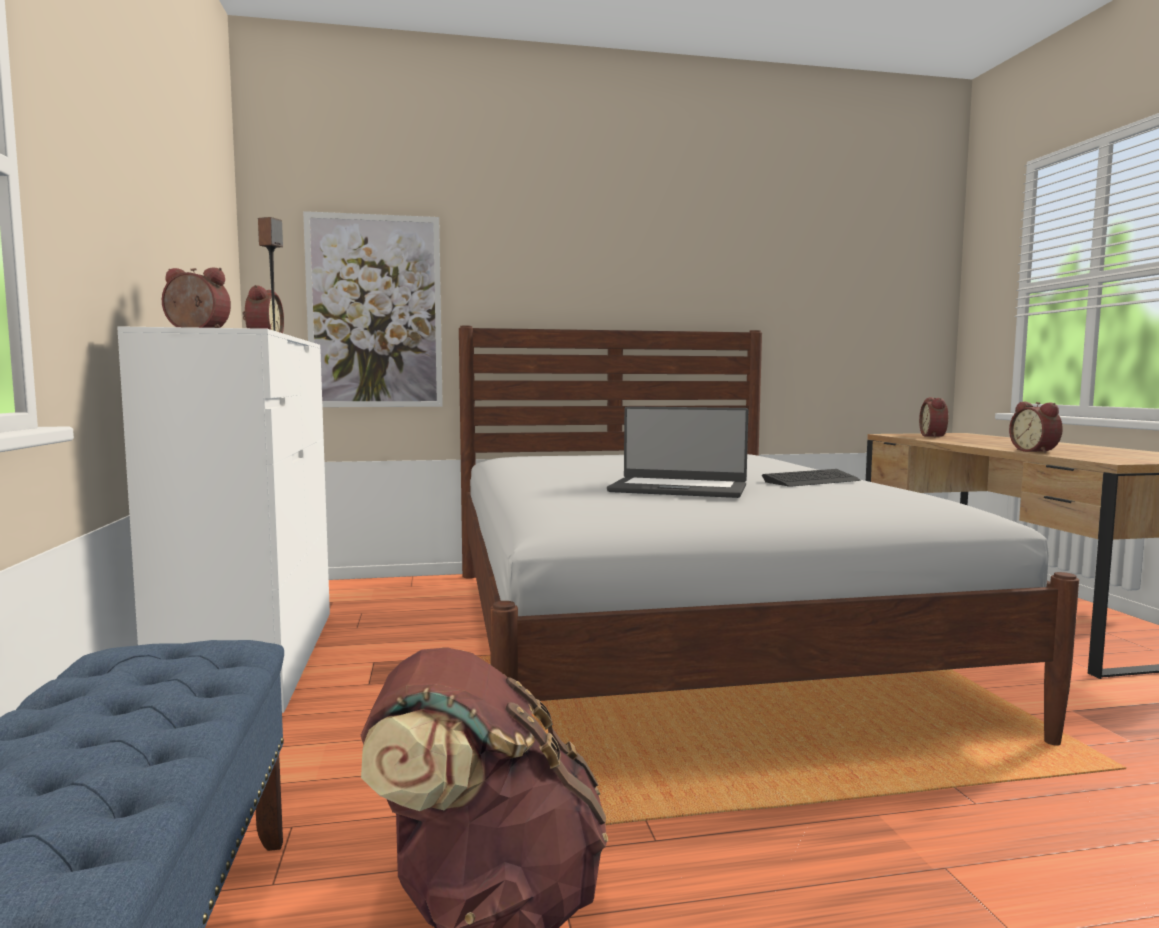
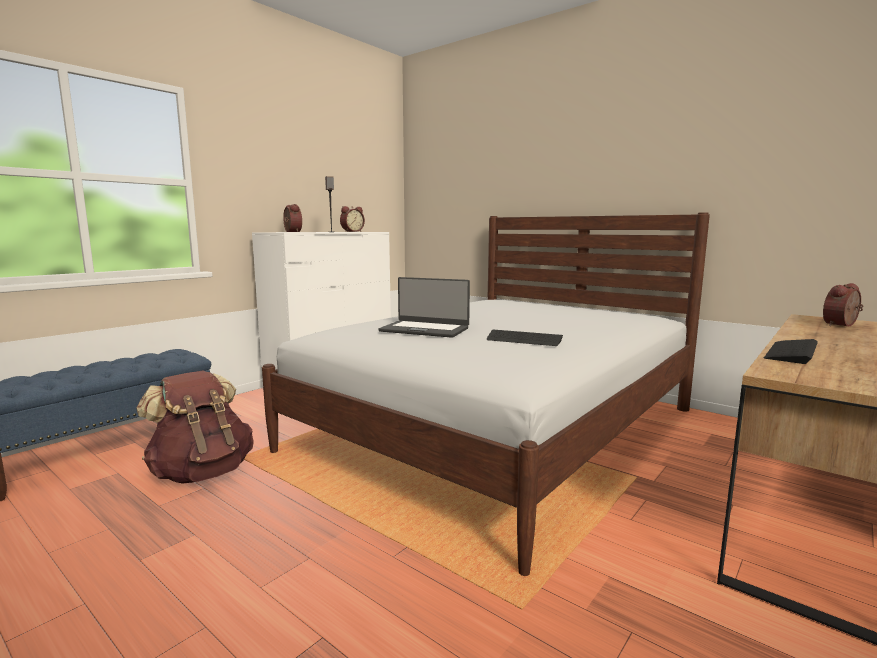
camera: 50 degrees right, 5 degrees up
(375, 312) = (455, 209): picture -> none
(678, 489) = (425, 329): laptop -> laptop turned 45 degrees counterclockwise
(1036, 451) = (791, 352): alarm clock -> keyboard

